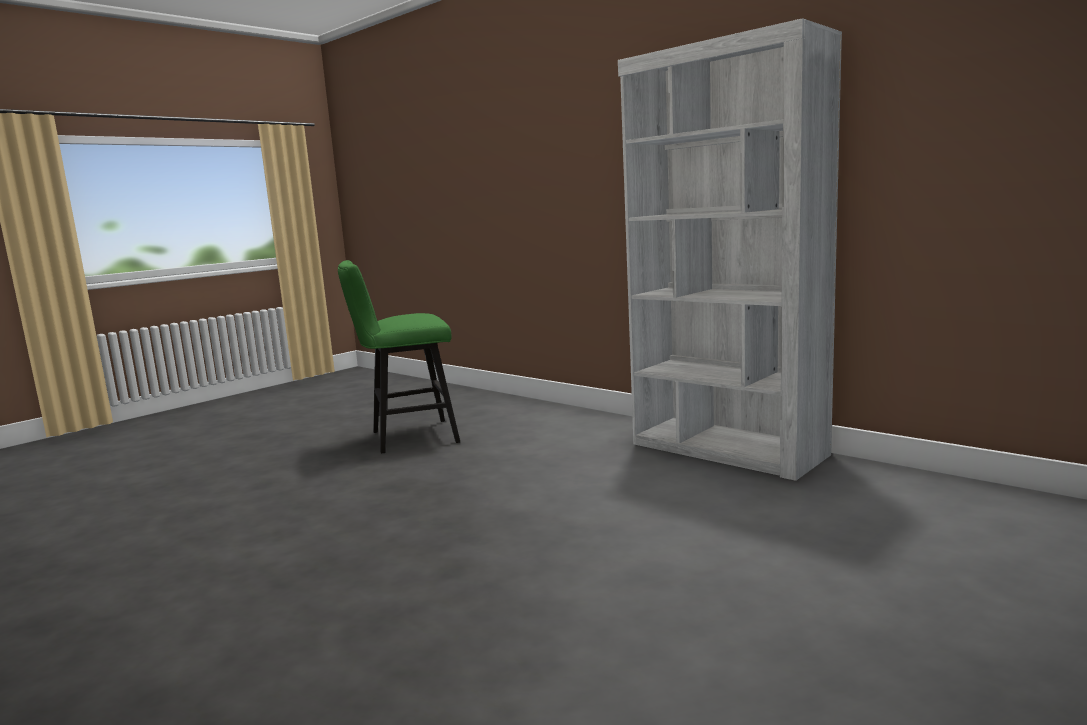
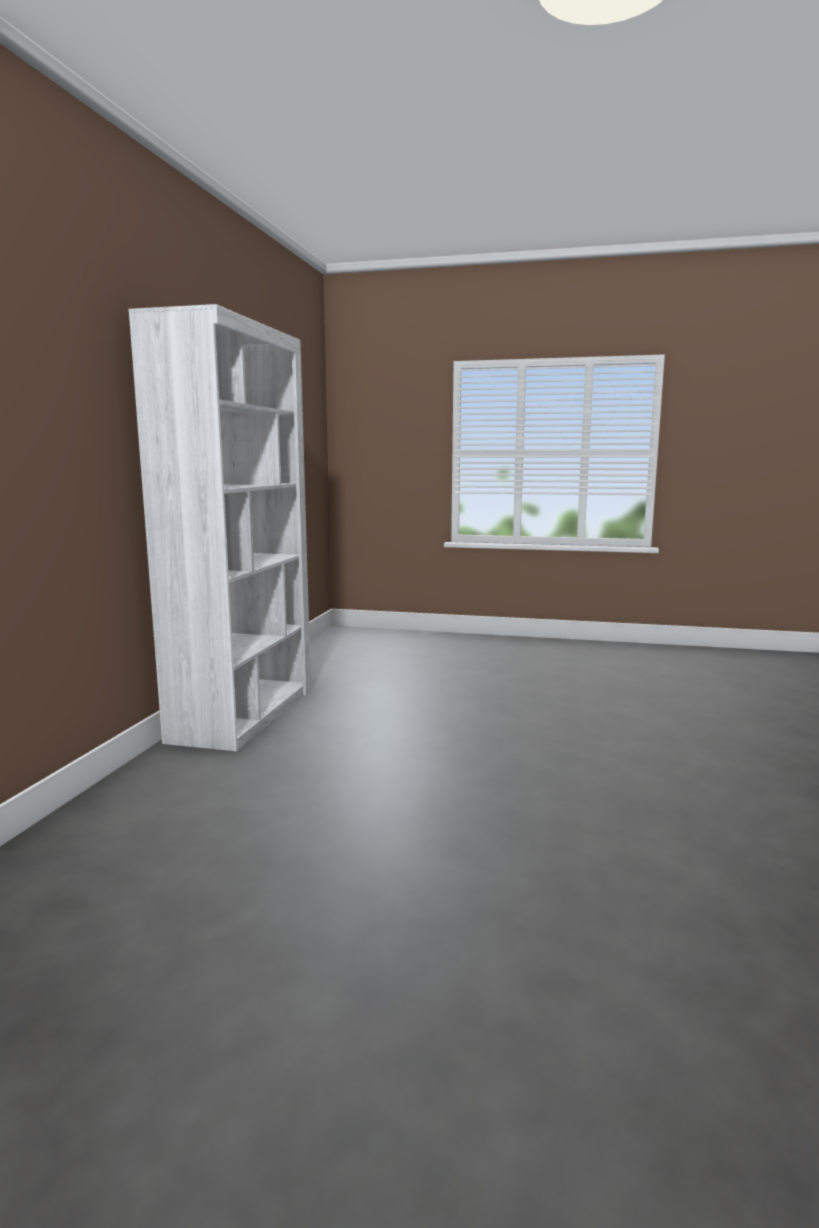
camera: 120 degrees left, 0 degrees up
(407, 437) = (243, 929): green stool -> none

